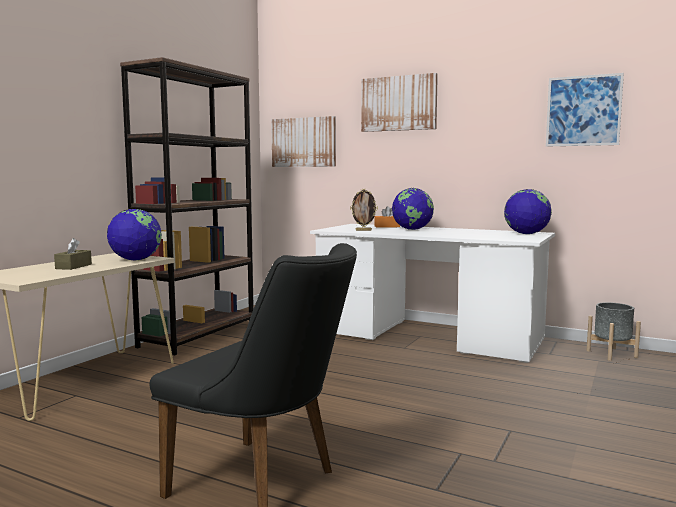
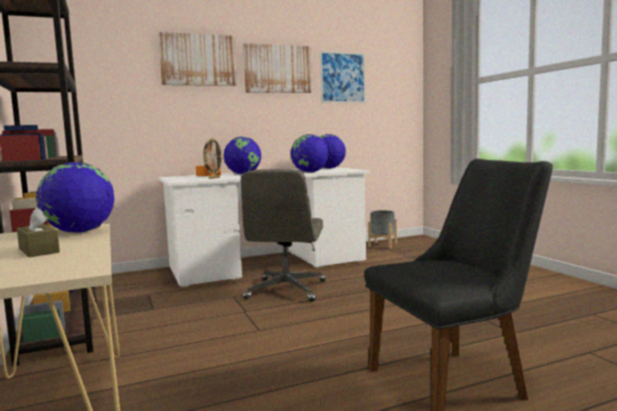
camera: 50 degrees left, 0 degrees up
(304, 142) = (87, 93): picture -> picture (277, 69)
(375, 362) = (286, 290): none -> grey office chair
(467, 236) = (310, 172): none -> globe

